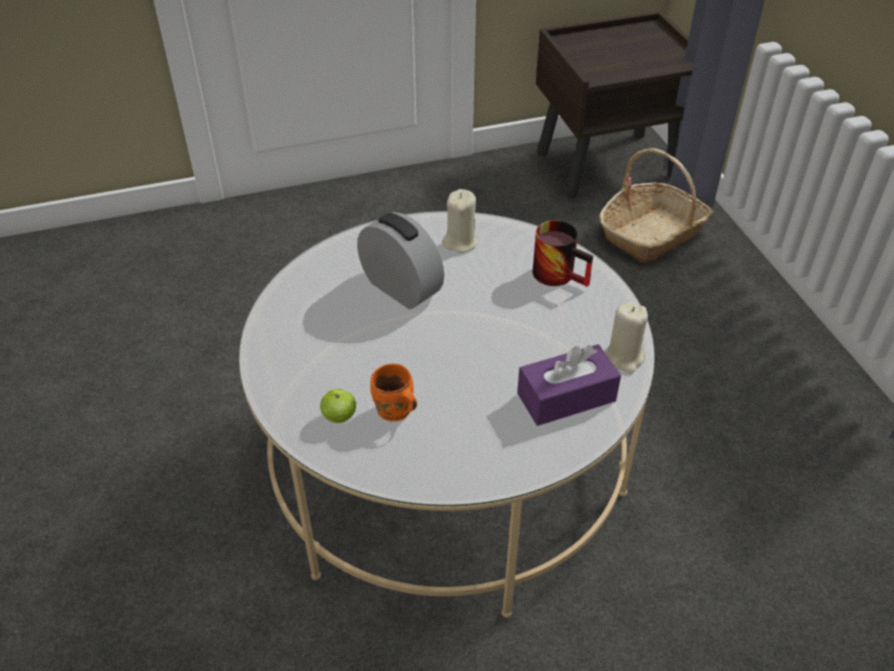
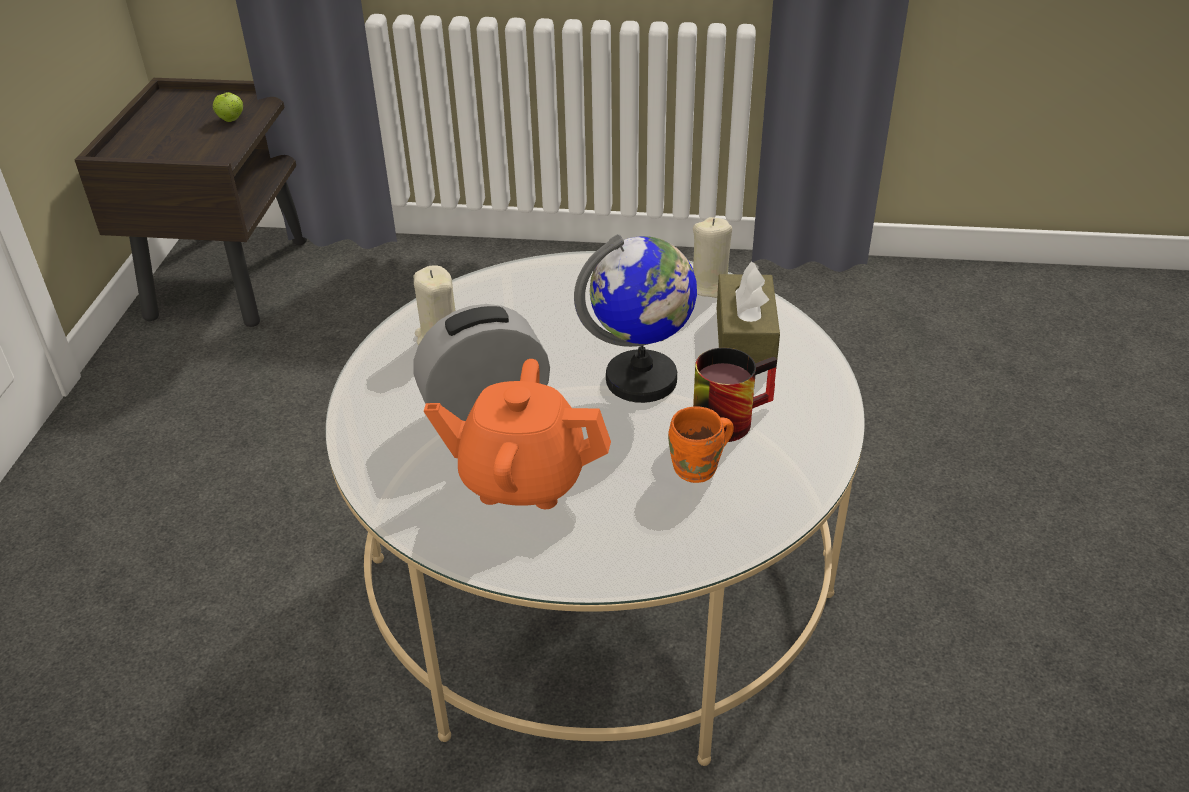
camera: 65 degrees left, 5 degrees down
(339, 417) = (681, 519): apple -> apple (231, 119)
(341, 328) = (522, 479): none -> orange teapot
(477, 354) = (642, 380): none -> globe
(561, 273) = (555, 285): mug -> mug (728, 416)
(566, 397) = (745, 339): purple tissue box -> brown tissue box
(652, 234) = (376, 291): basket -> none

